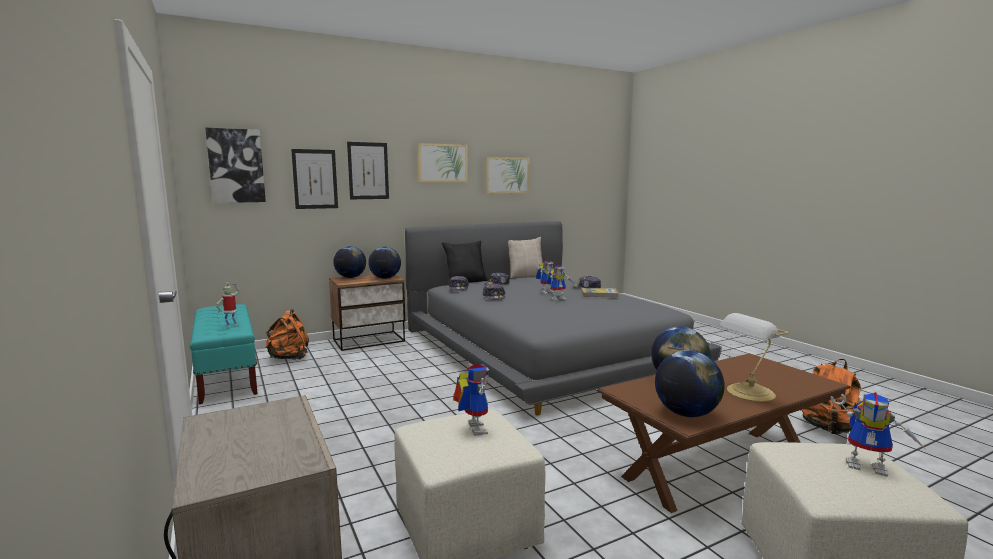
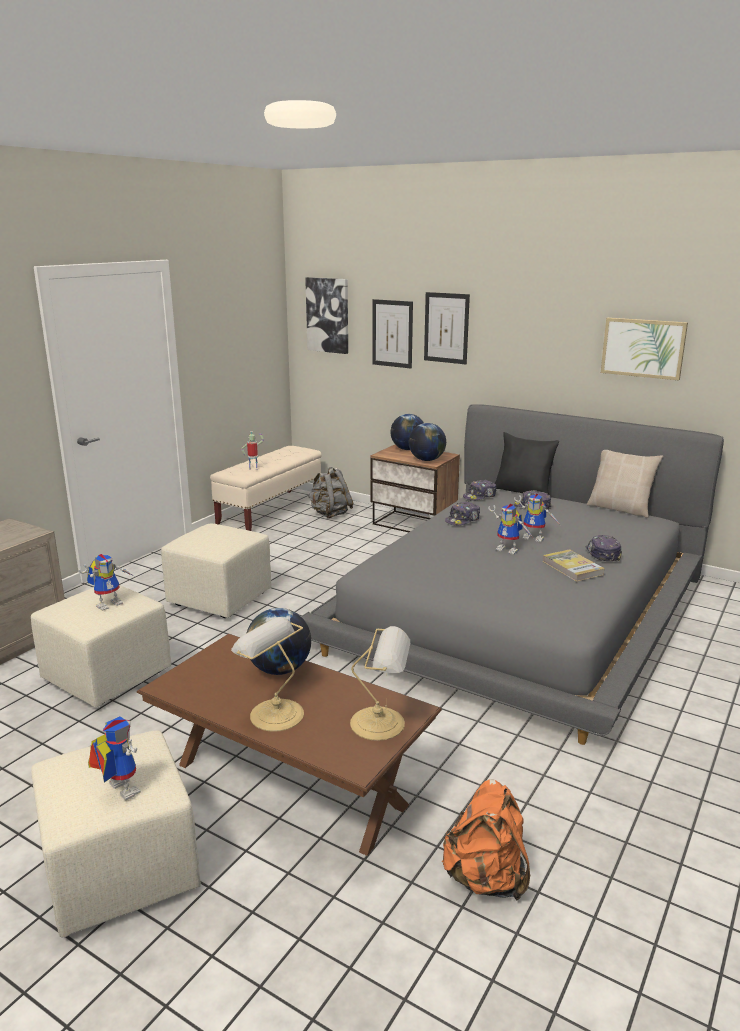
camera: 60 degrees right, 10 degrees up
(227, 376) = (270, 511): turquoise bench -> beige bench
(289, 358) = (330, 514): orange backpack -> grey backpack
(375, 435) = (218, 599): none -> beige ottoman
(442, 163) = (540, 323): picture -> none
(686, 414) = (189, 683): globe -> none
(768, 368) = (380, 723): none -> table lamp
(869, 466) = (117, 790): toy robot -> toy robot turned 135 degrees clockwise

